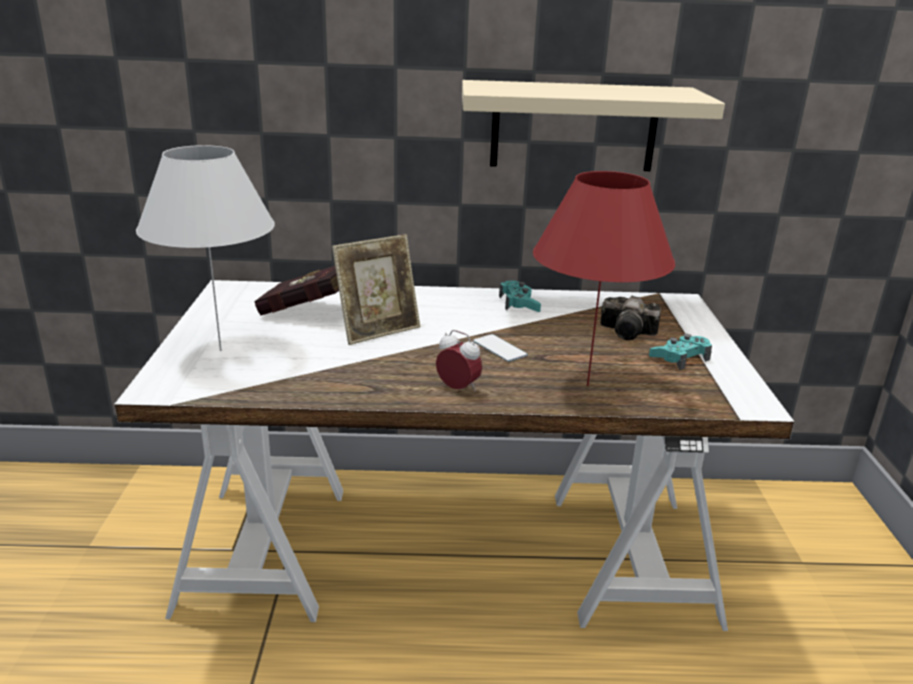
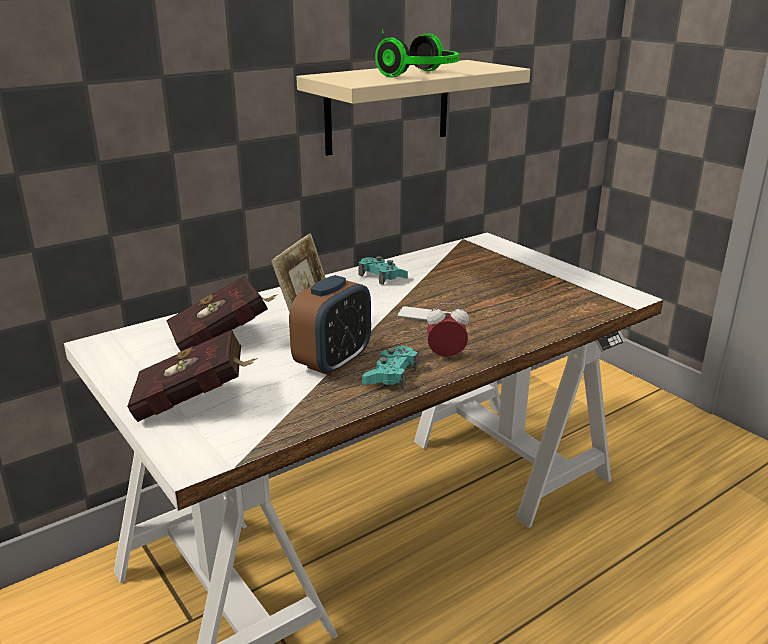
camera: 35 degrees left, 0 degrees up
(220, 350) = (196, 402): white table lamp -> red book
(359, 358) = (333, 362): none -> alarm clock
(573, 93) = (423, 75): none -> headphones
(588, 385) = (523, 320): red table lamp -> none
(629, 333) = (490, 274): camera -> none
(680, 358) = (546, 281): turquoise game controller -> turquoise game controller (391, 375)

